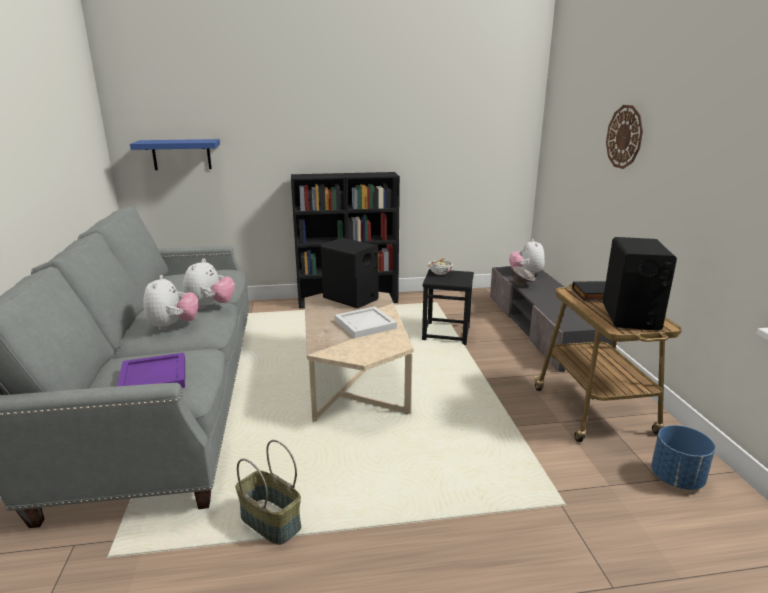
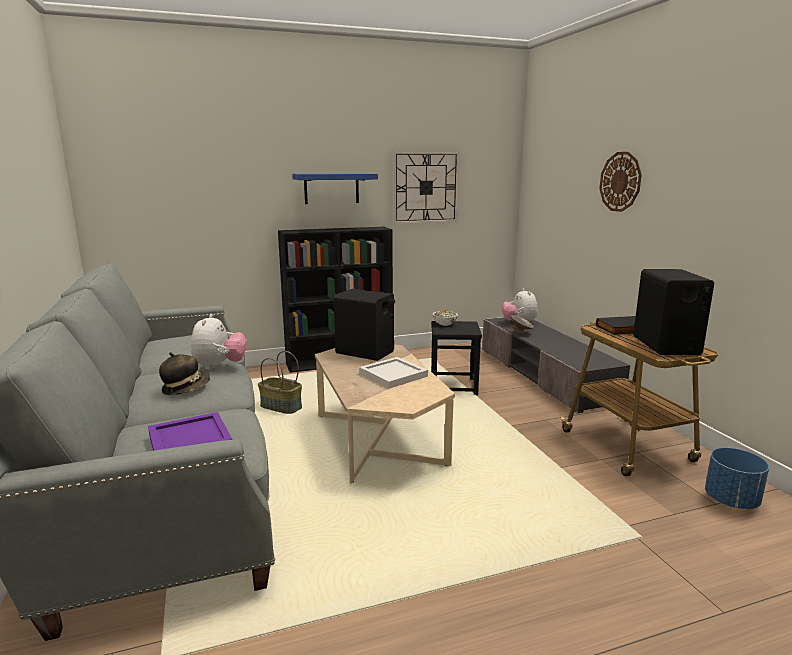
camera: 10 degrees left, 5 degrees down
(173, 326) = (186, 388): plush toy -> hat
(181, 154) = (158, 210): blue shelf -> blue shelf (331, 188)
(269, 522) = (343, 594): basket -> basket (280, 407)
(438, 133) = (425, 187): none -> wall clock

